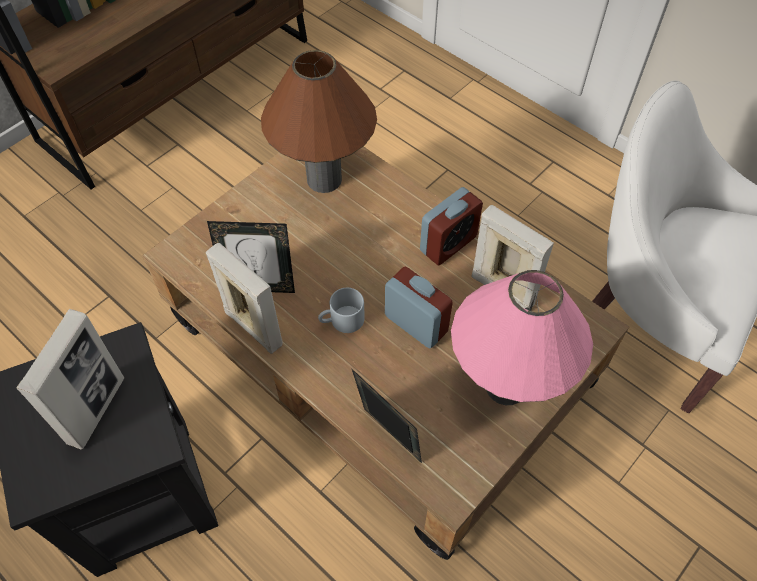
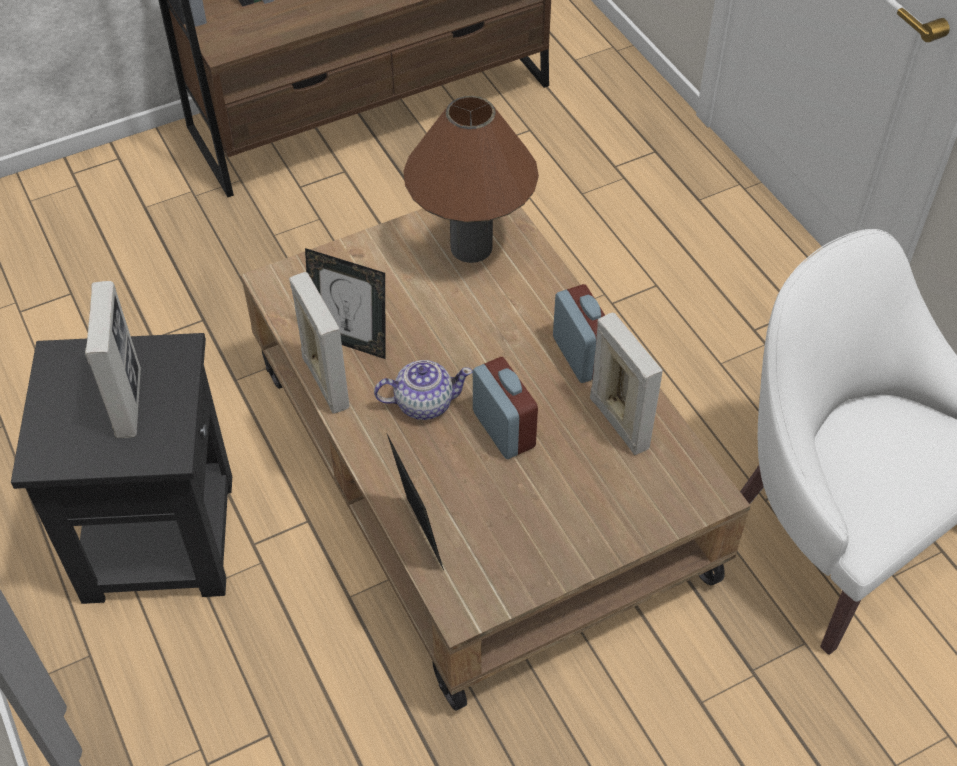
camera: 20 degrees right, 5 degrees down
(96, 410) = (128, 402): picture frame -> picture frame turned 45 degrees counterclockwise
(342, 321) = (423, 403): grey mug -> teapot
(448, 244) = (580, 356): alarm clock -> alarm clock turned 90 degrees counterclockwise
(506, 386) = (573, 523): pink table lamp -> none

